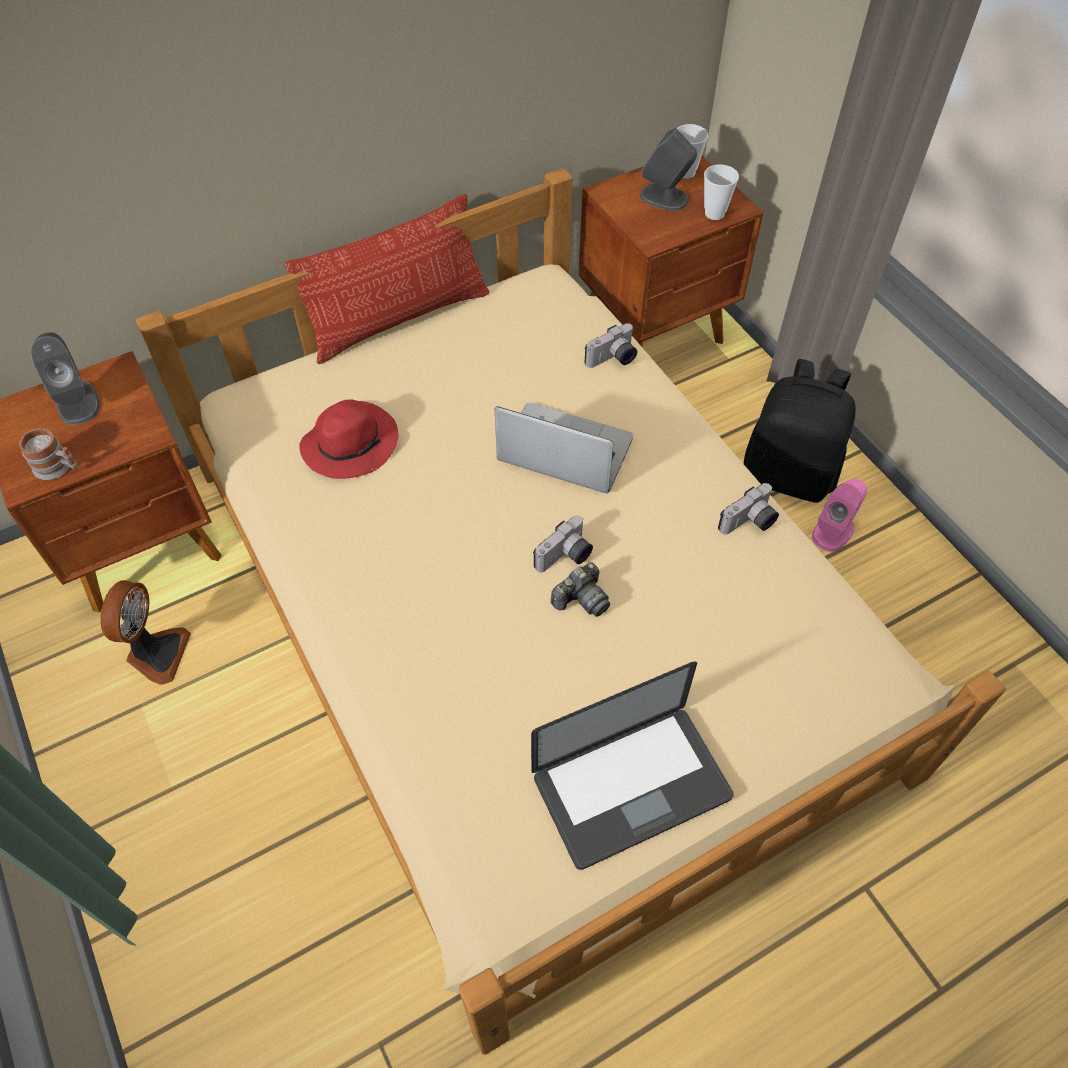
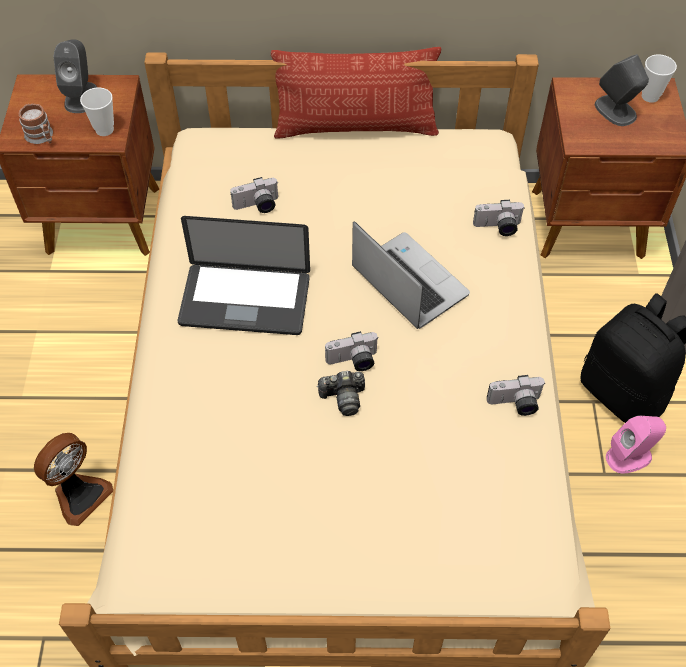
camera: 30 degrees right, 0 degrees up
(156, 653) = (66, 301): fan -> fan (79, 494)
(351, 443) = (257, 206): red hat -> camera
(631, 787) = (284, 549): laptop -> laptop (245, 301)
(714, 213) = (649, 140): cup -> cup (104, 129)

